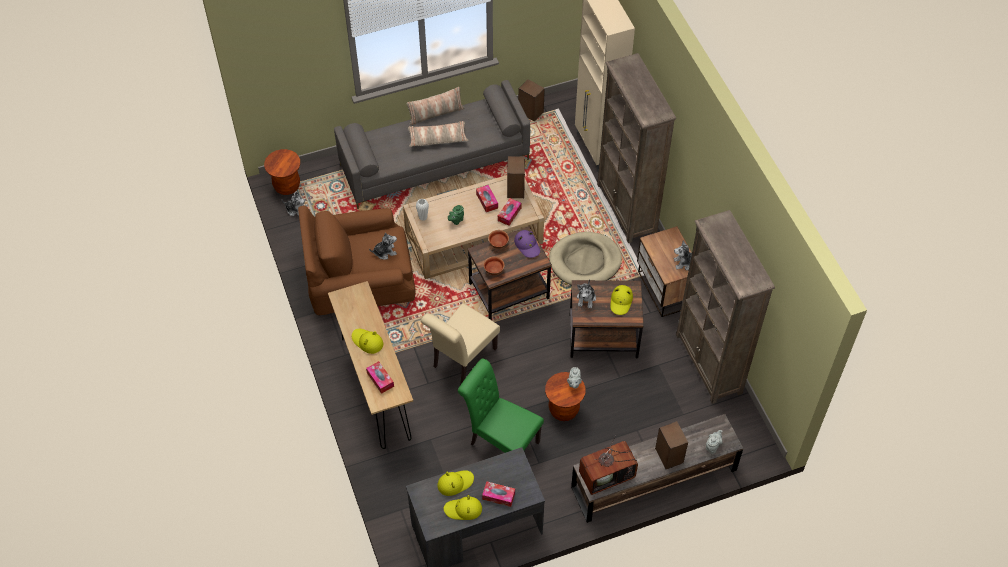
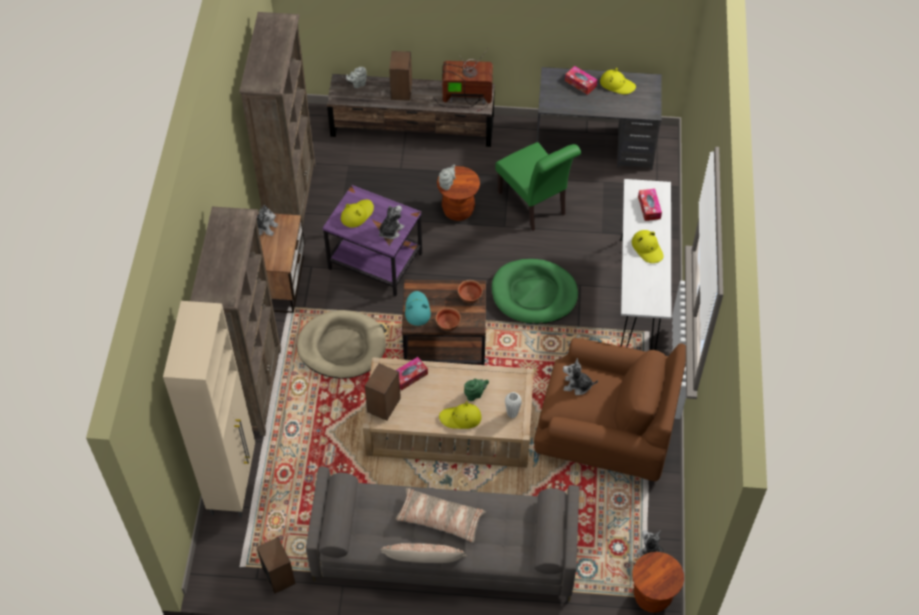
camera: 155 degrees left, 0 degrees up
(375, 388) = (636, 300): brown console table -> white console table
(455, 483) = (614, 106): yellow hat -> yellow hat (460, 418)
(461, 360) = (534, 294): beige chair -> green dog bed
(487, 201) = (426, 404): tissue box -> none
(527, 245) = (417, 310): purple hat -> turquoise hat
(603, 335) = (374, 262): brown side table -> purple side table

